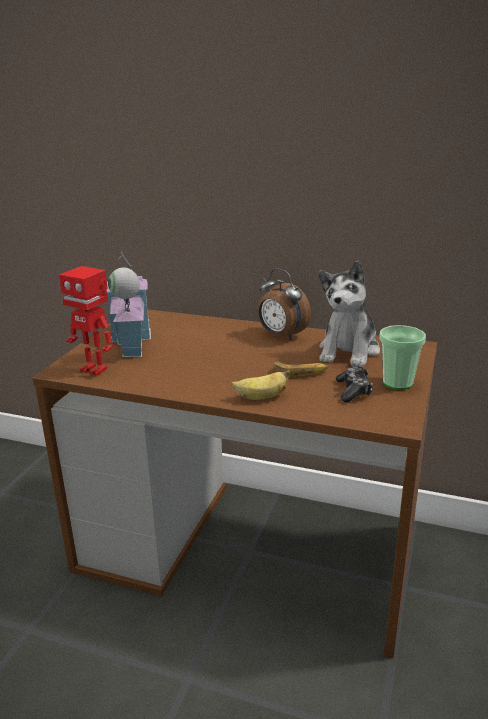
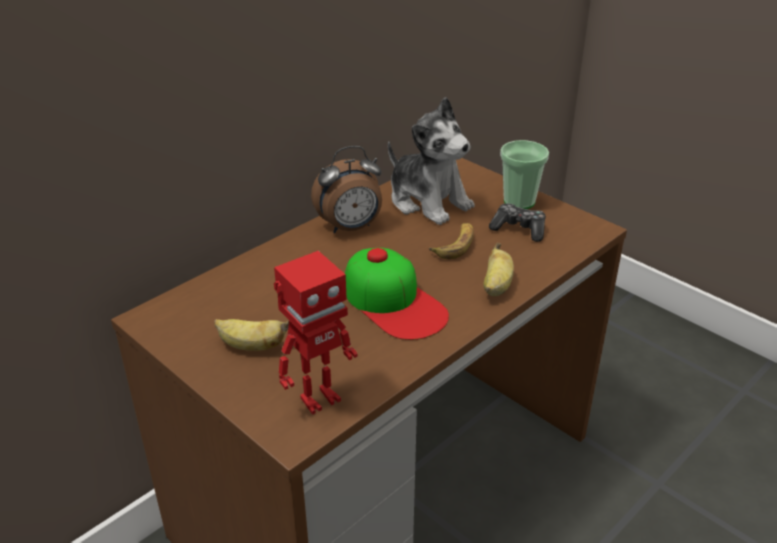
camera: 65 degrees left, 10 degrees up
(130, 342) = (251, 346): toy house -> banana
(208, 368) = (394, 302): none -> cap

